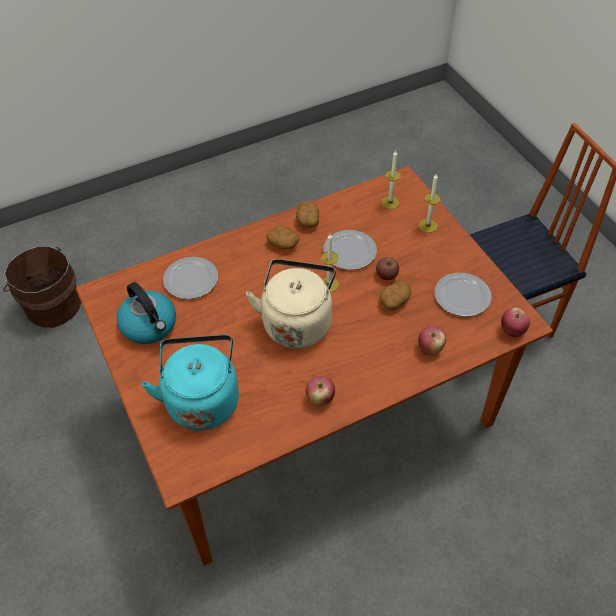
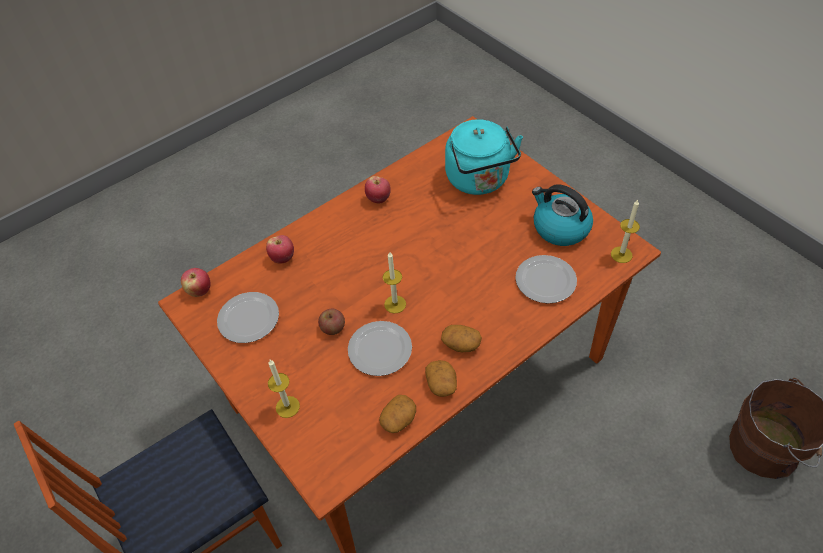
camera: 170 degrees right, 0 degrees up
(297, 322) = (418, 259): beige kettle -> none
(390, 202) = (339, 435): candle -> candle (621, 254)
(394, 301) = (321, 299): potato -> potato (398, 420)

